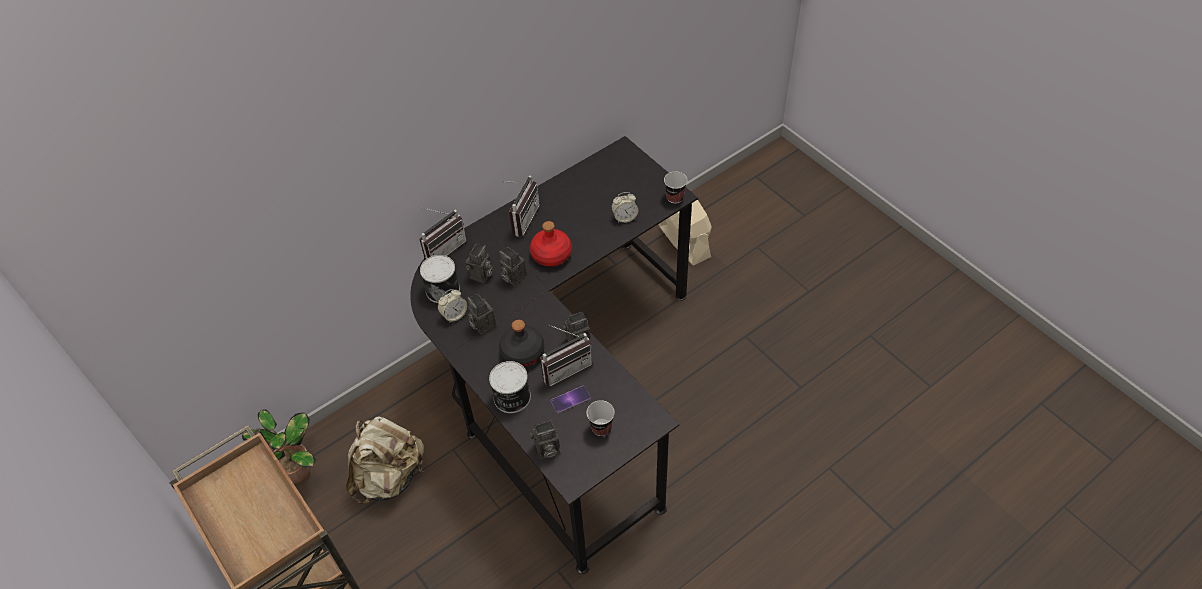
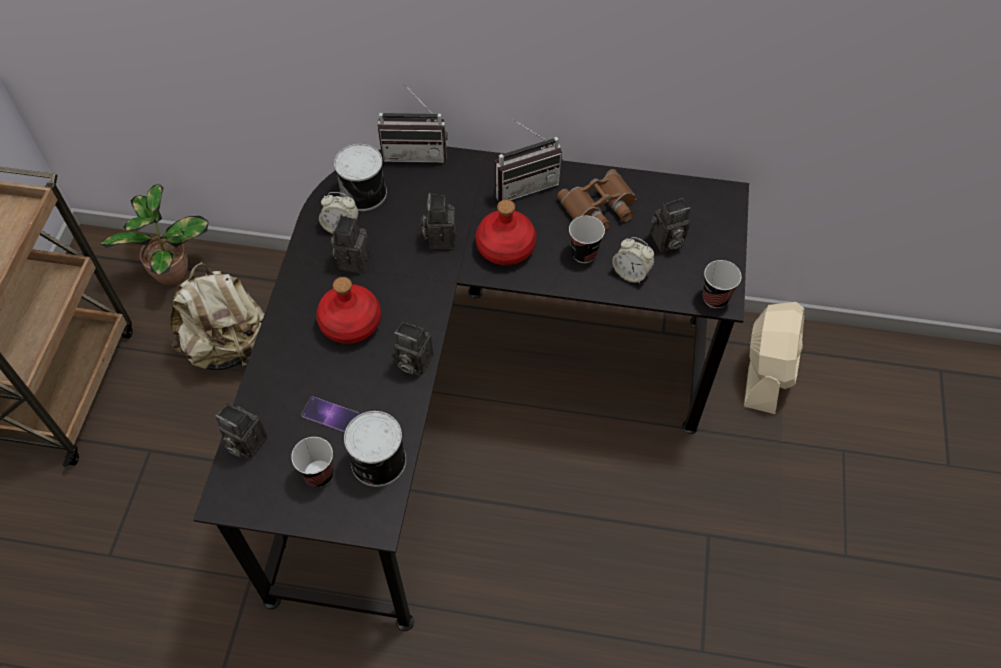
camera: 45 degrees right, 5 degrees up
(481, 275) = (414, 210): camera -> camera (666, 241)
(511, 398) = (283, 359): can -> can (377, 462)
(522, 352) = (351, 322): black bottle -> red bottle
(565, 367) = (368, 377): radio -> none
(572, 200) = (600, 207): none -> brown binoculars
(592, 227) = (584, 253): none -> cup

